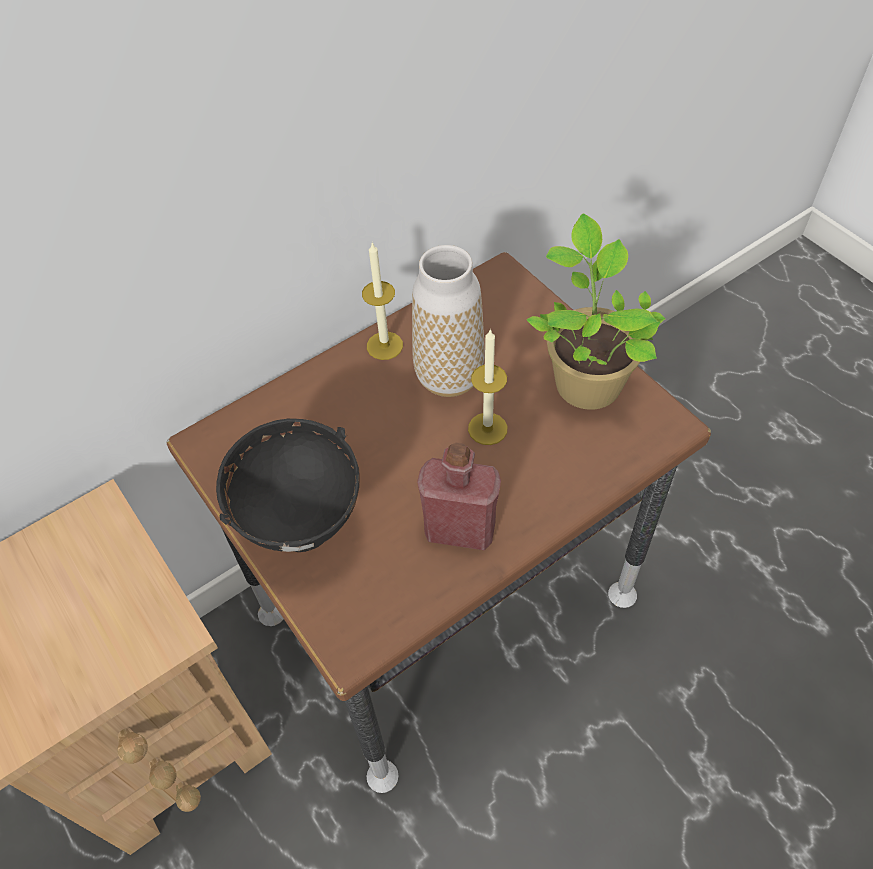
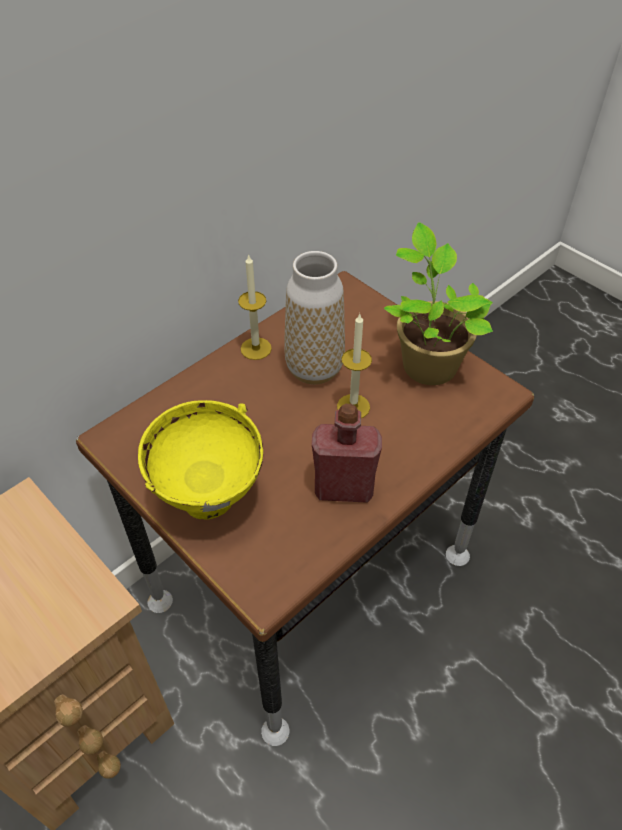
camera: 10 degrees left, 5 degrees down
(306, 531) = (211, 501): black bowl -> yellow bowl

